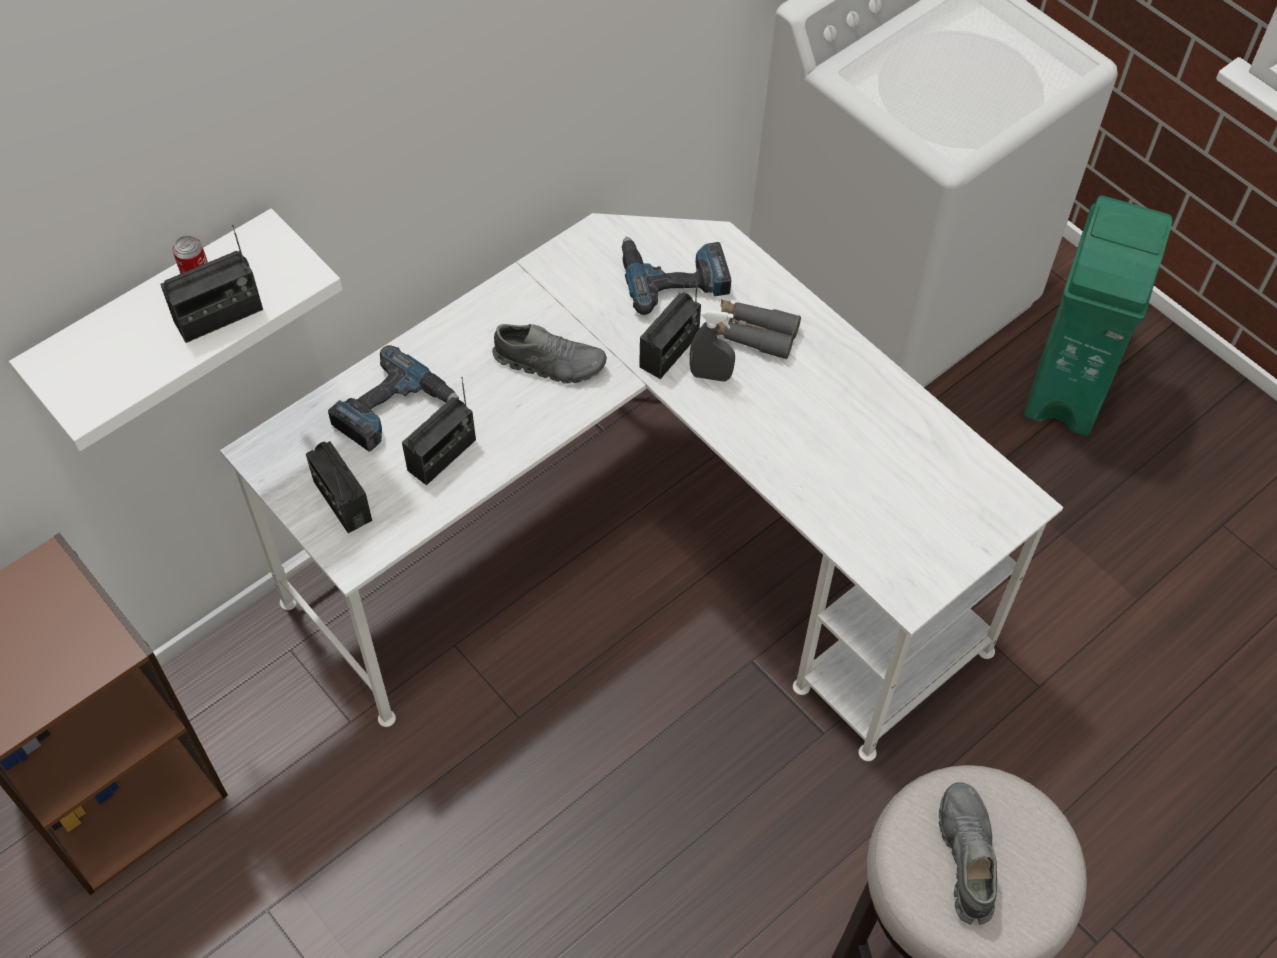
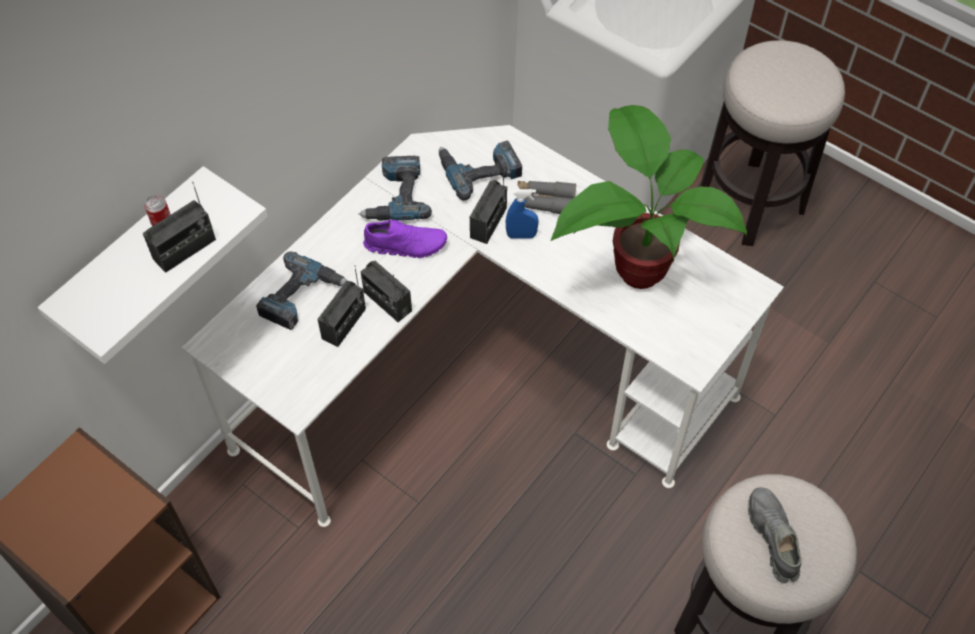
camera: 10 degrees left, 0 degrees up
(342, 501) = (279, 369): radio -> radio (387, 301)
(550, 363) = (406, 245): grey shoe -> purple shoe
(551, 293) = (395, 196): none -> power drill
(710, 375) = (521, 235): grey spray bottle -> blue spray bottle
(859, 444) = (635, 266): none -> potted plant
(1068, 386) = (750, 203): green trash can -> stool

